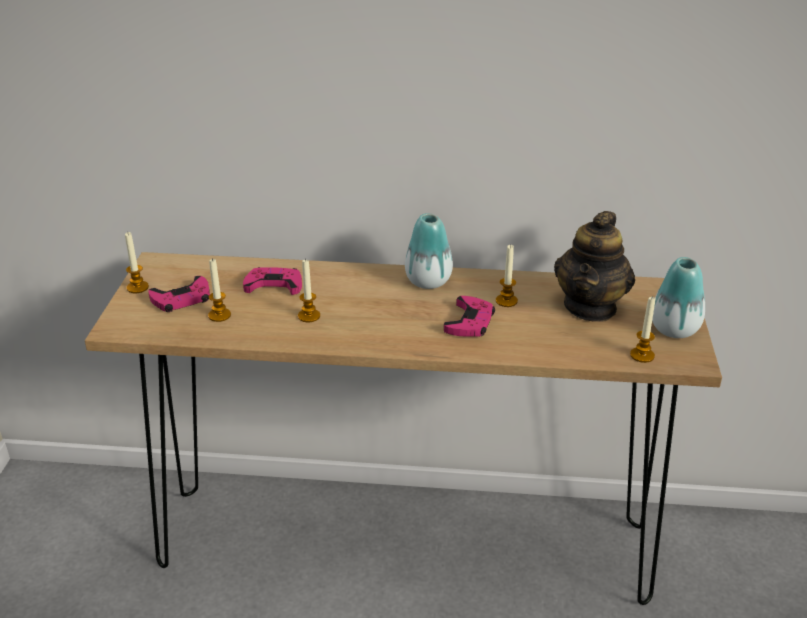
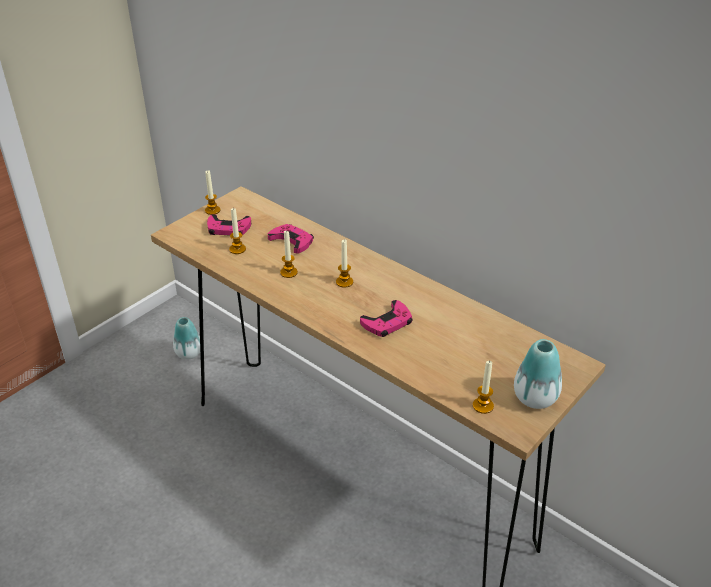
camera: 35 degrees right, 5 degrees up
(428, 281) = (394, 280): vase -> vase (189, 353)
(506, 301) = (432, 318): candle -> candle (344, 282)
(590, 307) = (490, 350): teapot -> none

